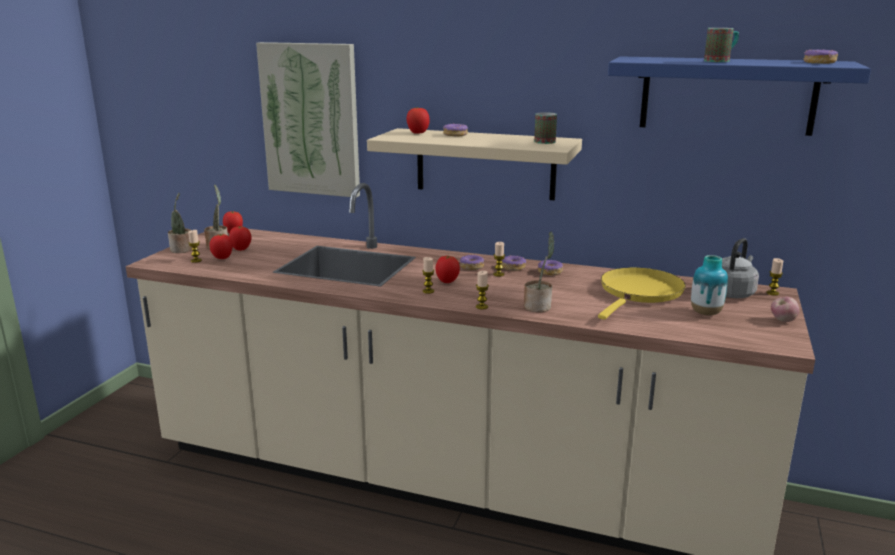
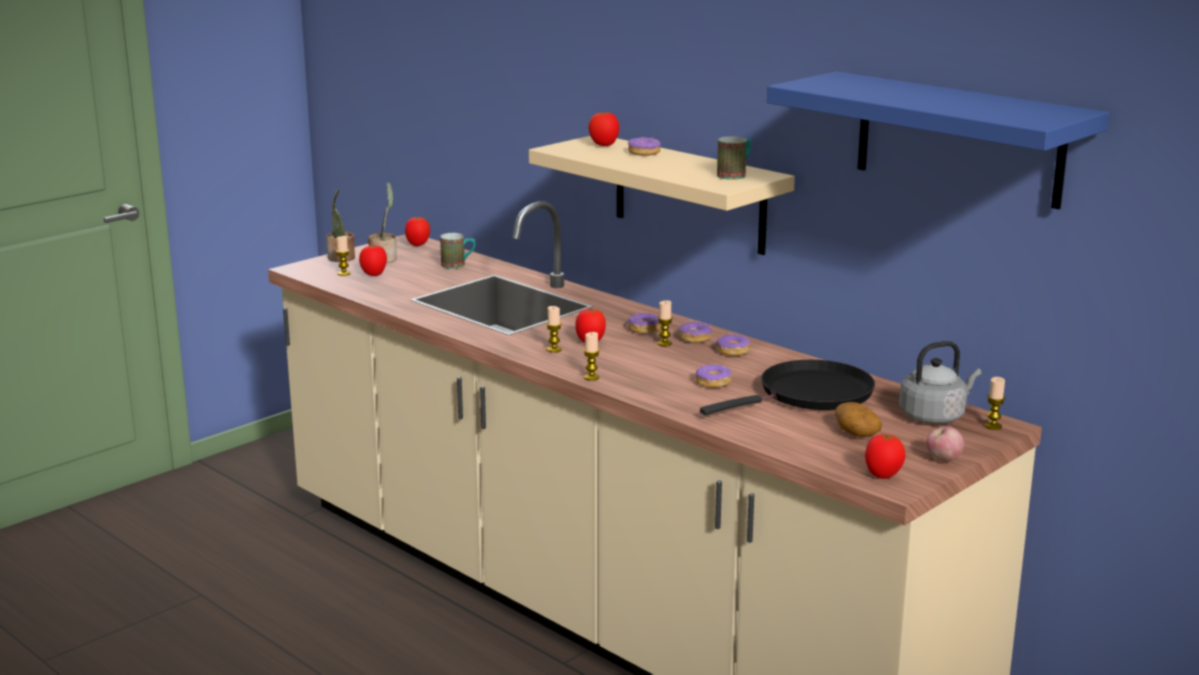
camera: 25 degrees right, 0 degrees up
(241, 249) = (404, 267): tomato -> tomato (882, 476)
(311, 119) = (510, 111): picture -> none
(538, 306) = (658, 388): potted plant -> none
(639, 293) = (810, 395): yellow frying pan -> black frying pan
(705, 313) = (855, 433): vase -> potato
(721, 61) = (911, 97): mug -> mug (458, 265)
(819, 63) = (1028, 112): donut -> donut (713, 383)

